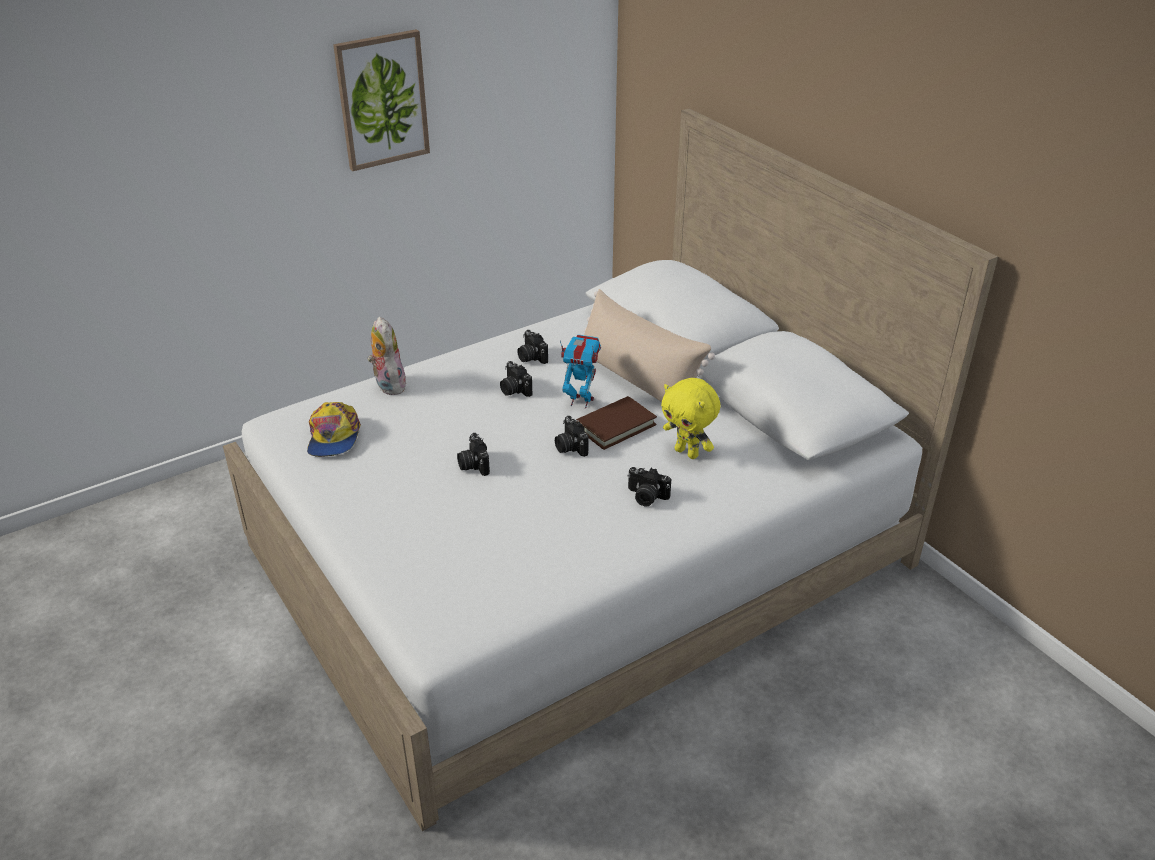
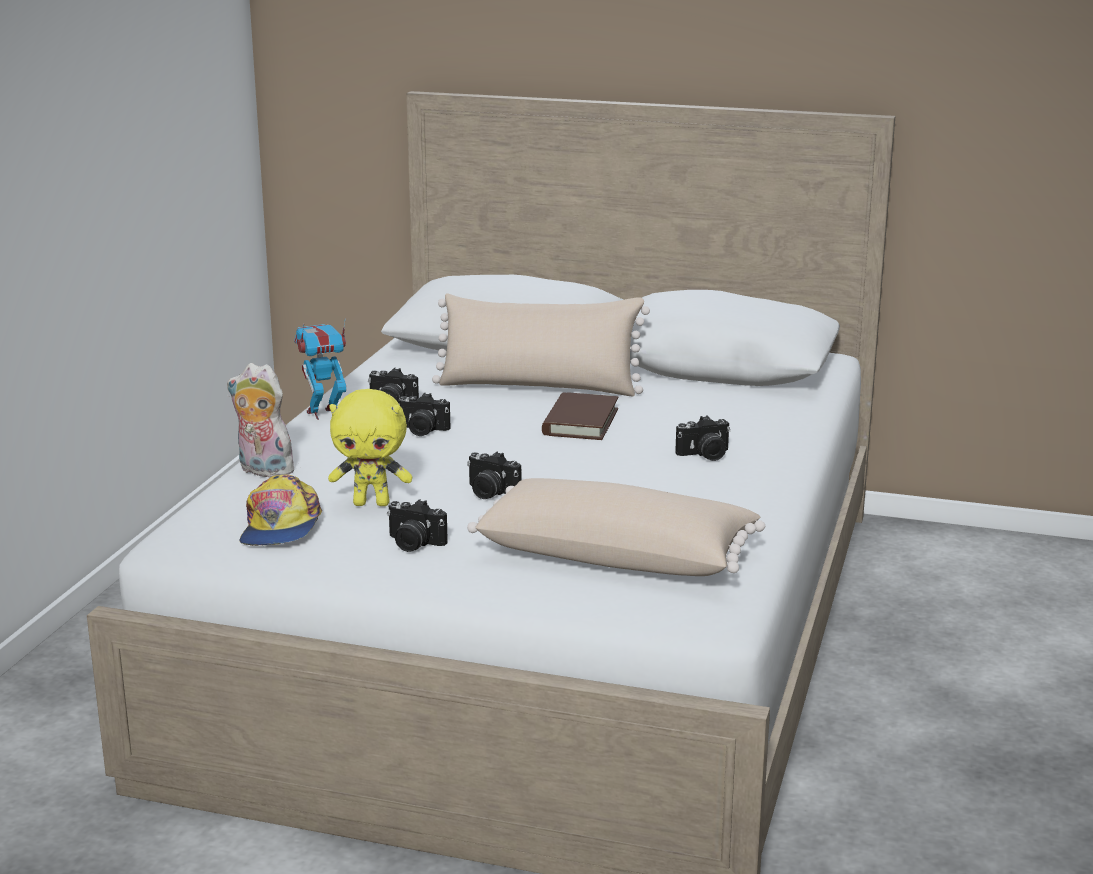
camera: 40 degrees left, 15 degrees down
(333, 437) = (280, 527): cap -> cap turned 45 degrees clockwise
(382, 100) = (70, 116): picture -> none
(461, 560) = (617, 556): none -> beige pillow
(570, 447) = (564, 449): camera -> camera (413, 544)
(580, 401) = (510, 417): toy robot -> toy robot (323, 413)
(687, 453) = (683, 417): yellow plush toy -> yellow plush toy (372, 503)

